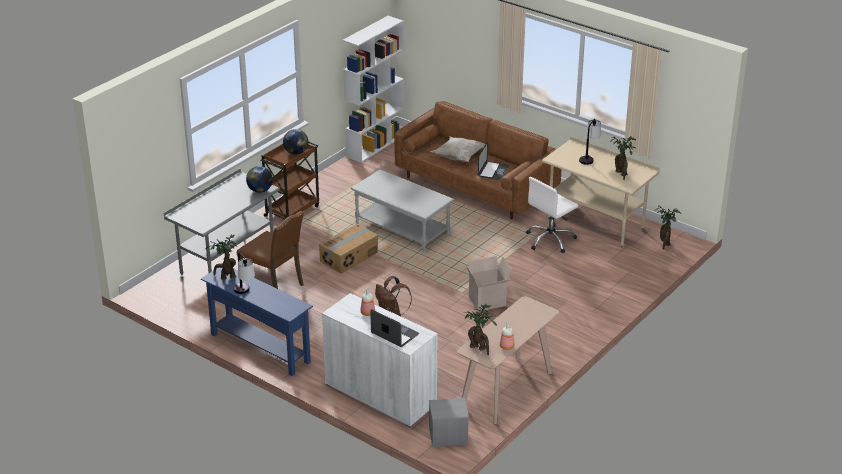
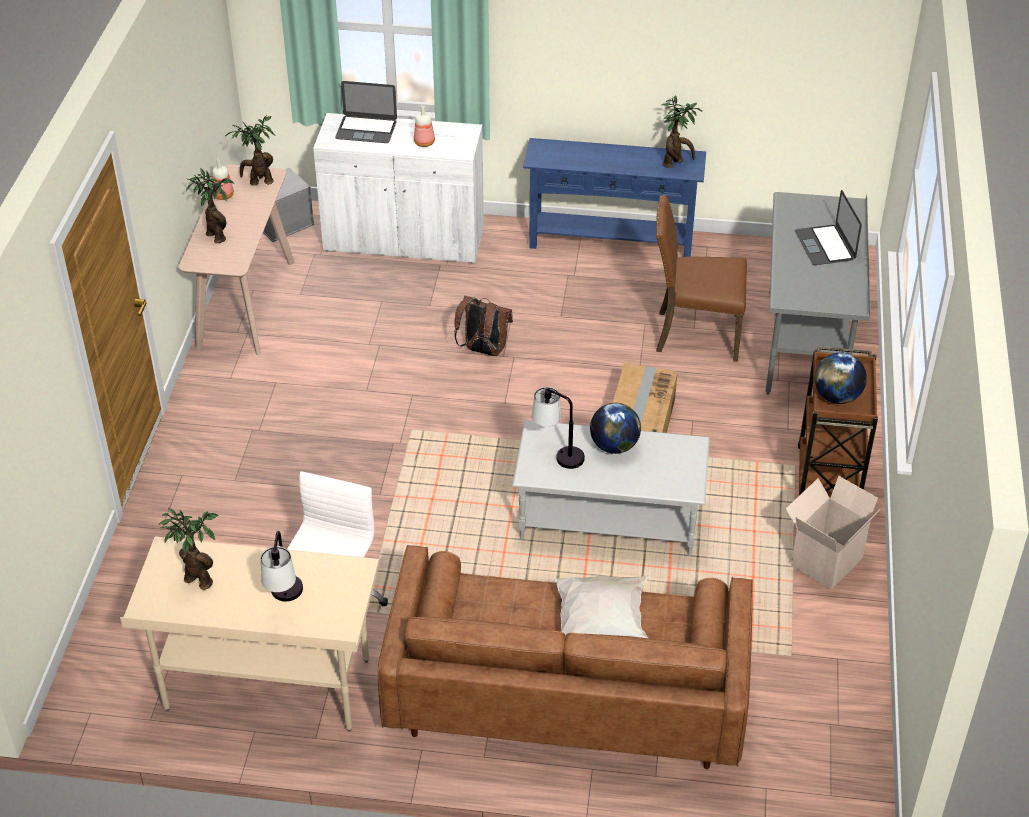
camera: 150 degrees right, 10 degrees up
(245, 293) = (626, 151): table lamp -> table lamp (557, 454)
(260, 190) = (791, 290): globe -> globe (614, 446)
(375, 146) = (865, 728): white bookcase -> none
(487, 302) = (360, 427): cardboard box -> cardboard box (825, 560)
(493, 171) = (503, 612): laptop -> laptop (825, 245)
(665, 243) = (108, 687): potted plant -> potted plant (216, 235)

